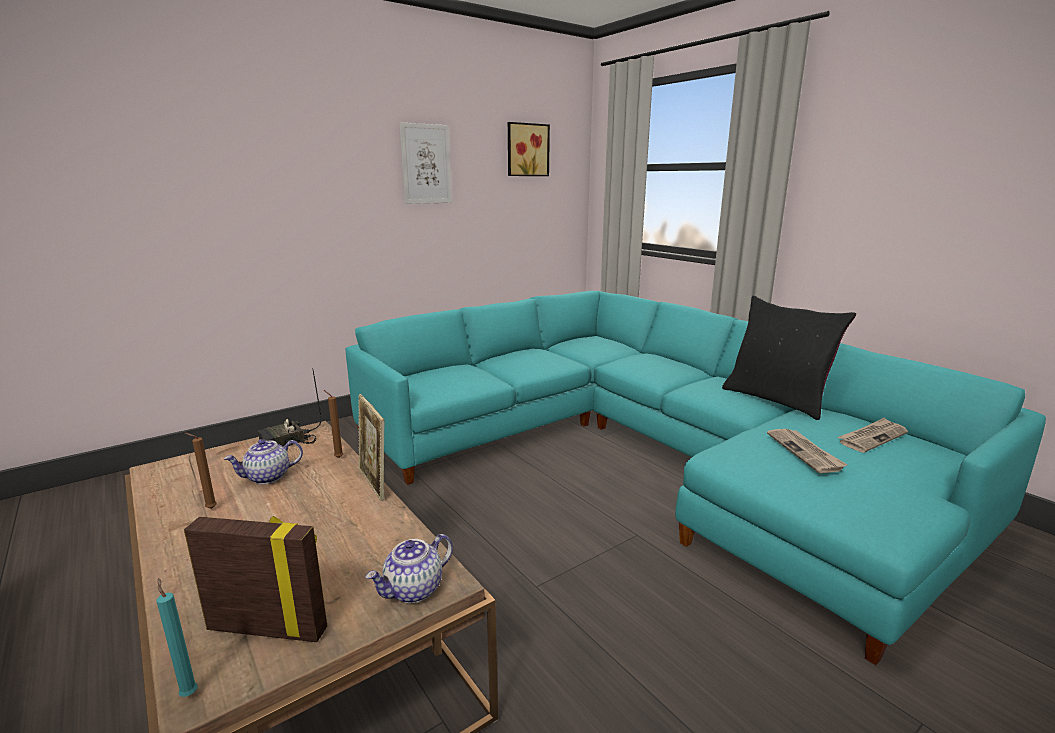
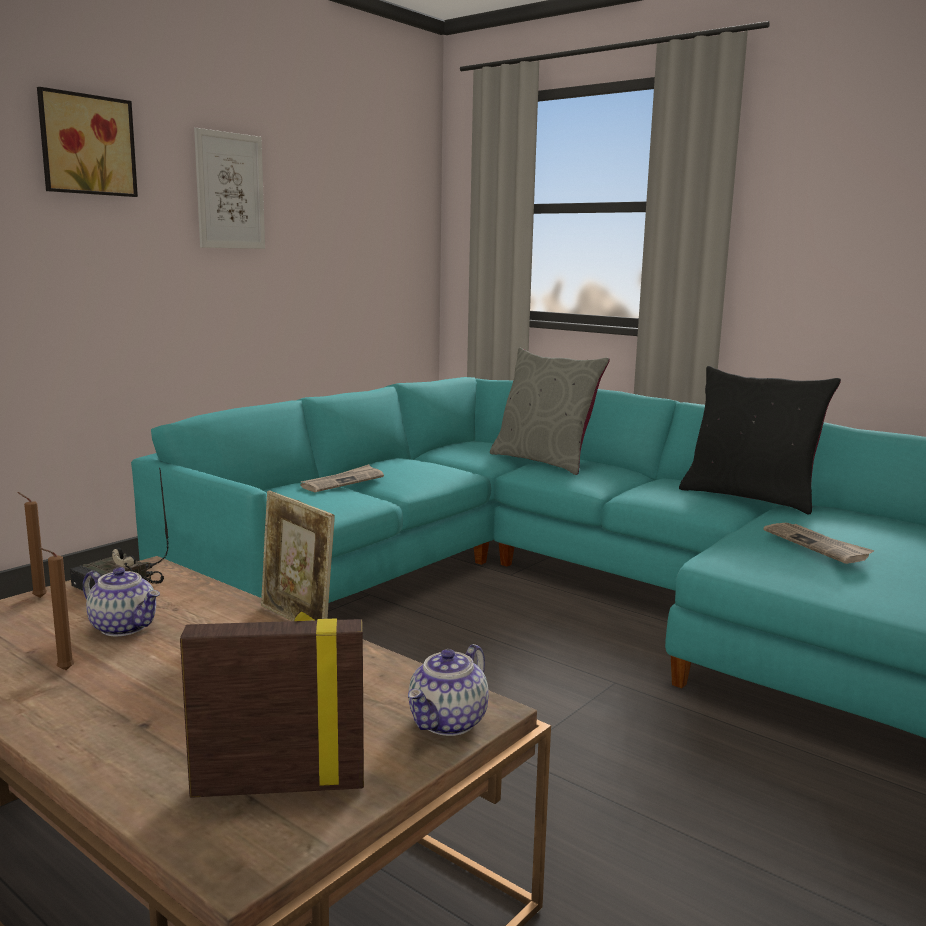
camera: 15 degrees left, 5 degrees down
(189, 693) = (223, 864): turquoise candle -> none
(267, 477) = (124, 627): teapot -> teapot turned 105 degrees counterclockwise
(337, 457) = (215, 596): brown candle -> brown candle (37, 597)
(526, 150) = (362, 179): picture -> picture (86, 145)
(633, 357) = (544, 461): none -> grey pillow
(872, 437) = (879, 526): newspaper -> newspaper (342, 482)

